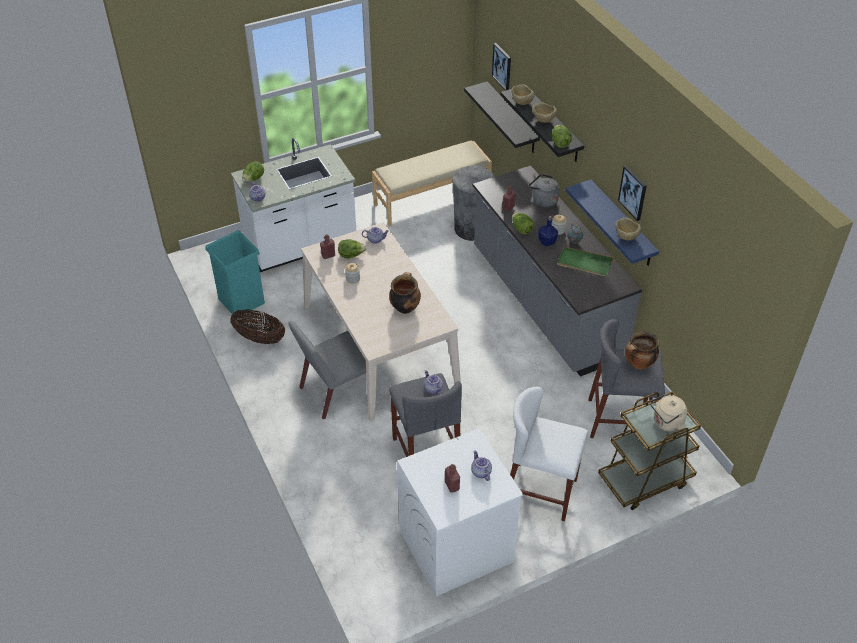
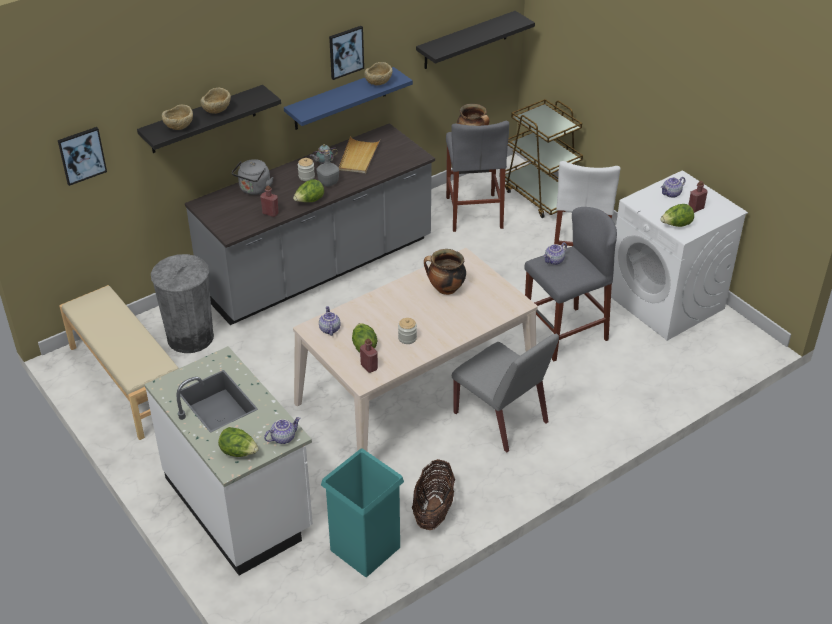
camera: 100 degrees left, 5 degrees down
(512, 118) = (123, 195): black shelf -> black shelf (466, 40)
(547, 242) = (328, 182): blue bottle -> grey bottle
(560, 143) = (260, 99): lettuce -> lettuce (676, 225)
(584, 263) = (358, 157): green tray -> beige tray
(666, 423) = (546, 119): beige kettle -> none

